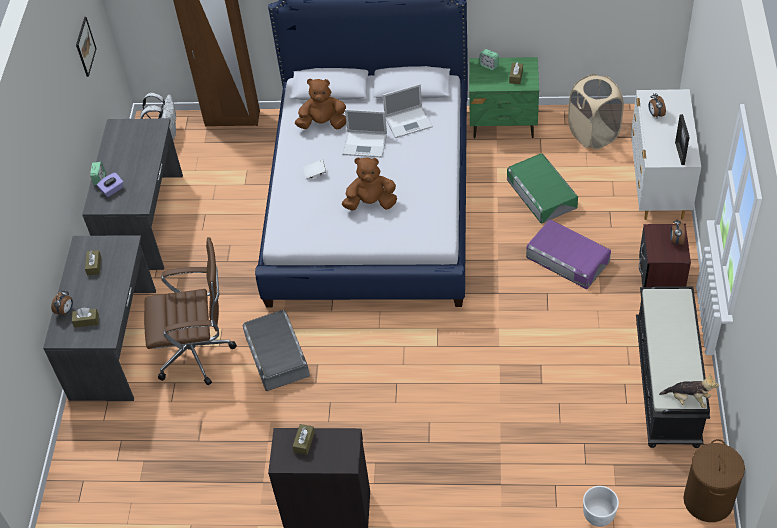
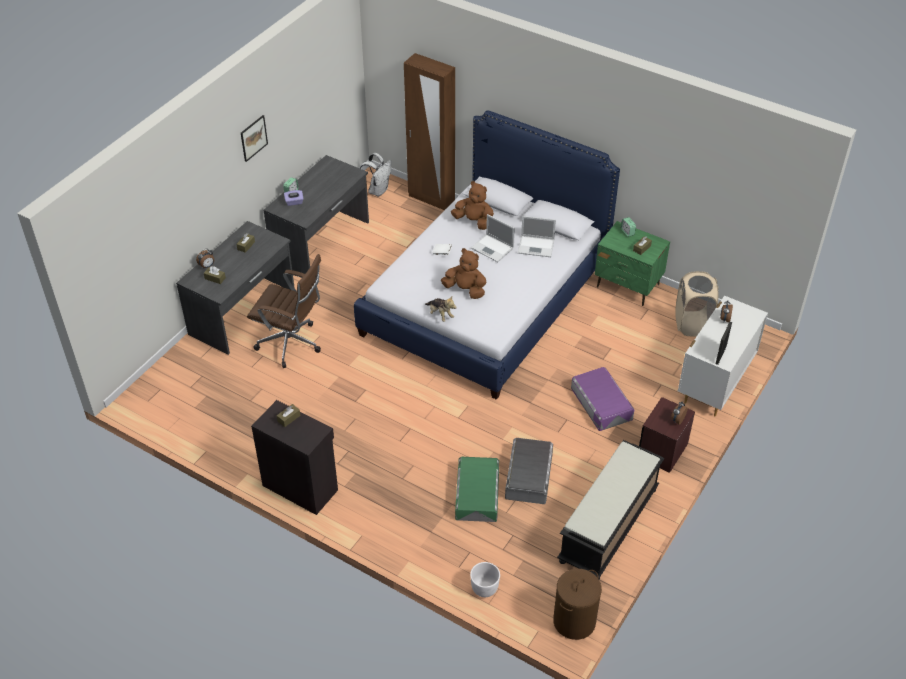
camera: 25 degrees right, 5 degrees down
(85, 46) = (326, 93): picture -> picture (253, 138)
(276, 355) = (342, 370): grey storage box -> grey storage box (528, 475)
(541, 193) = (618, 348): green storage box -> green storage box (477, 494)
(688, 399) = (594, 532): plush toy -> plush toy (440, 314)

